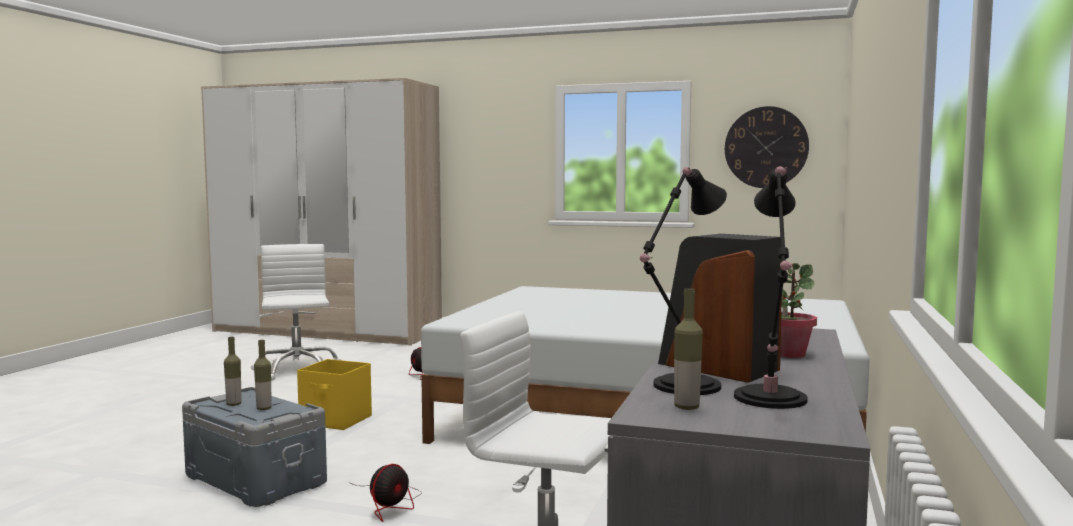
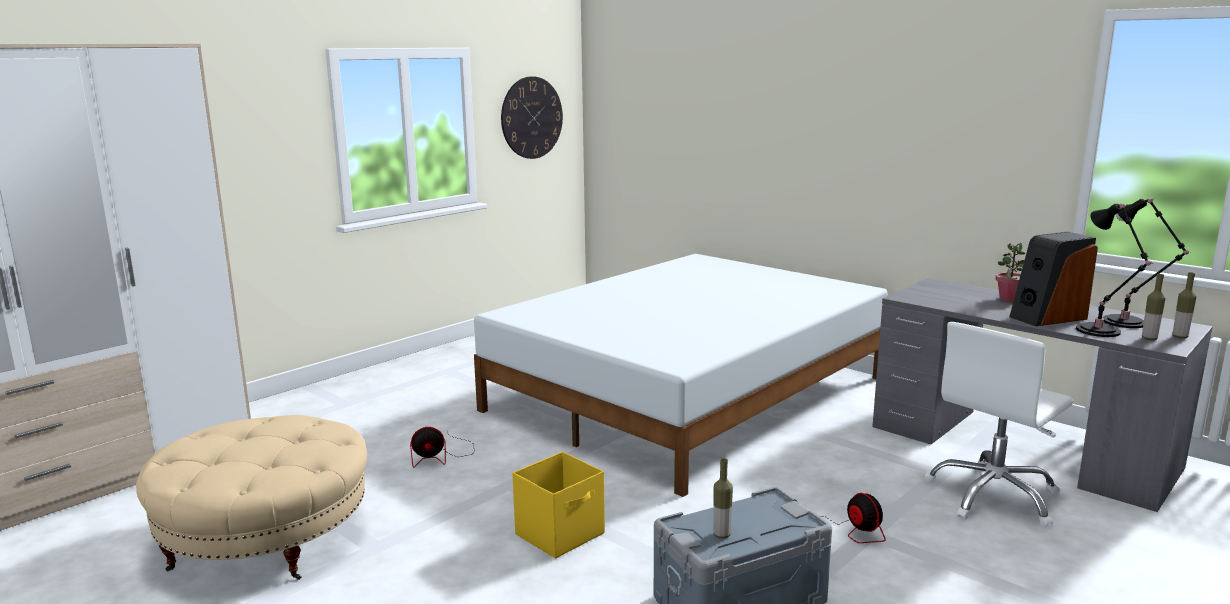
camera: 65 degrees left, 10 degrees up
(264, 408) = (750, 518): bottle -> bottle (1179, 337)
(296, 369) = (266, 539): white office chair -> beige ottoman

